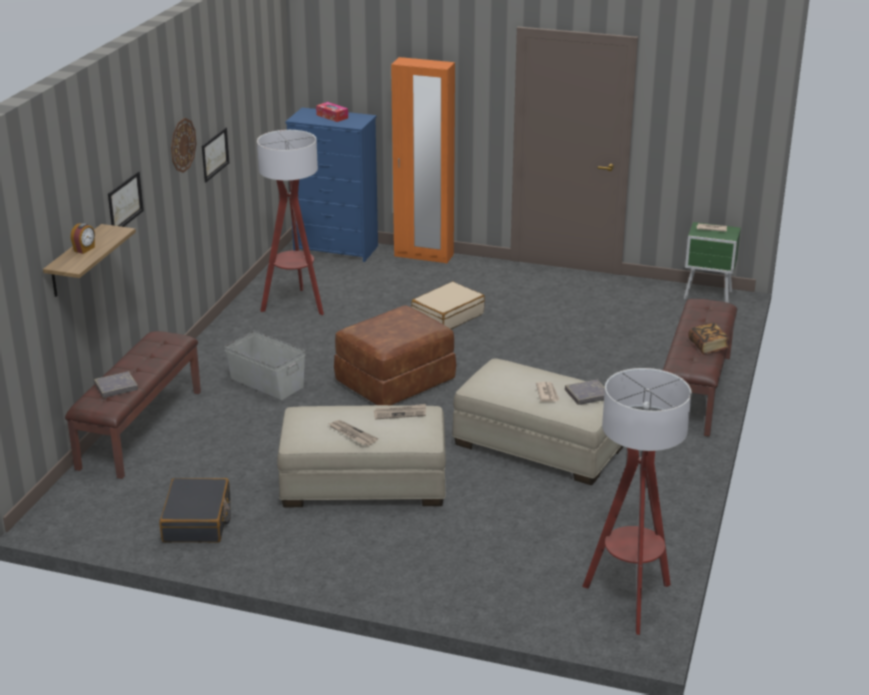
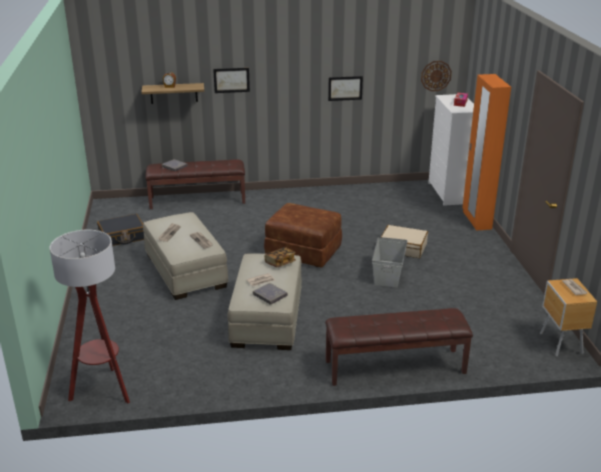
camera: 65 degrees right, 0 degrees up
(182, 145) = (304, 69): wall clock -> wall clock (436, 75)
(266, 383) = (269, 217): grey storage box -> grey storage box (388, 273)
(295, 305) = (364, 201): floor lamp -> none
(336, 249) = (448, 193): blue dresser -> white dresser
(708, 346) = (379, 328): book -> book (280, 263)
(709, 296) = (560, 344): green nightstand -> brown nightstand

